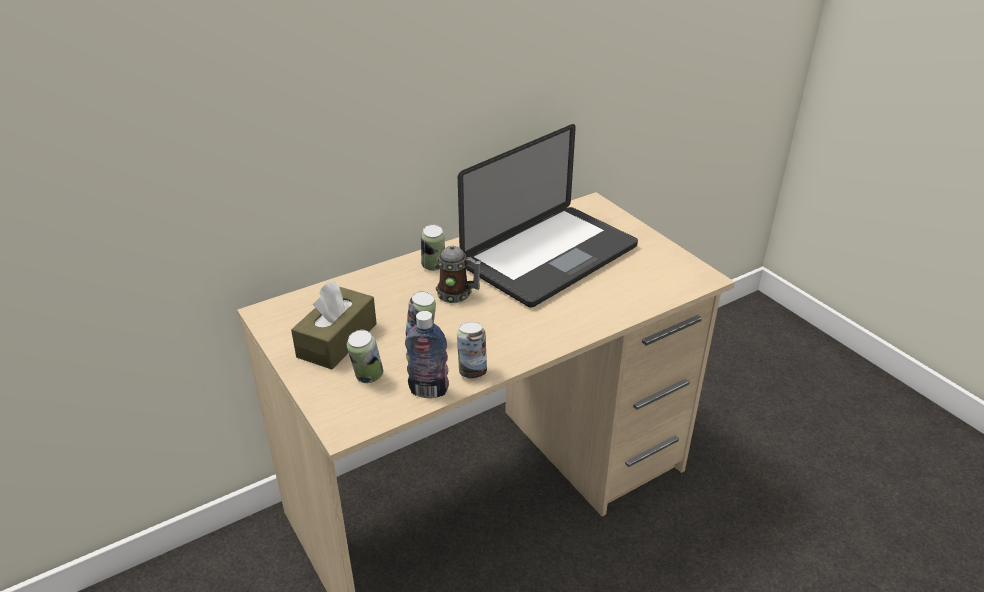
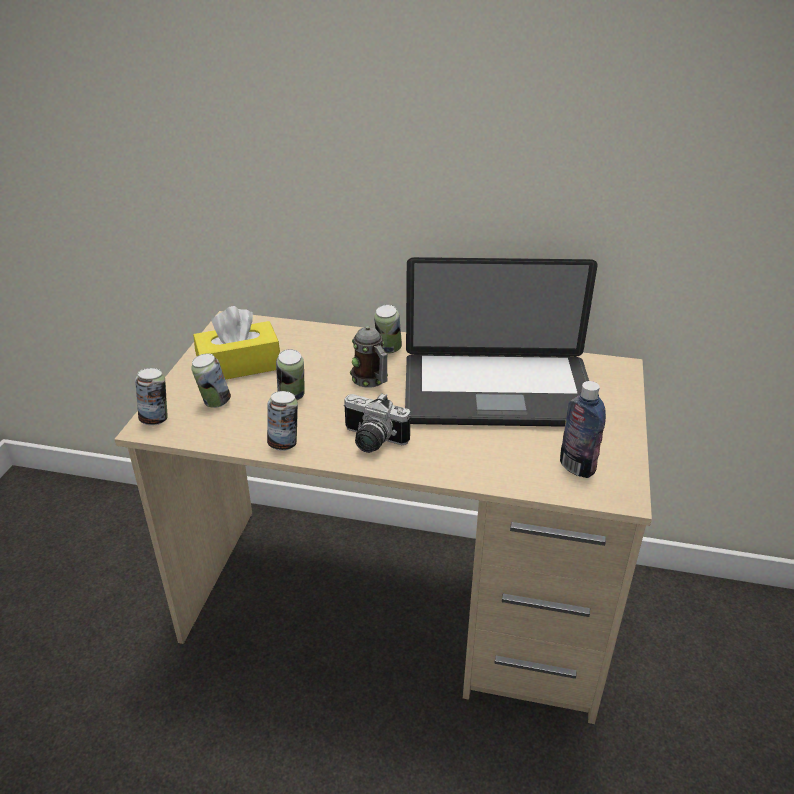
camera: 45 degrees right, 0 degrees up
(337, 340) = (239, 365): brown tissue box -> yellow tissue box
(340, 419) = (156, 419): none -> can
(428, 391) = (235, 437): bottle -> bottle (576, 467)
(526, 333) = (371, 441): none -> camera

